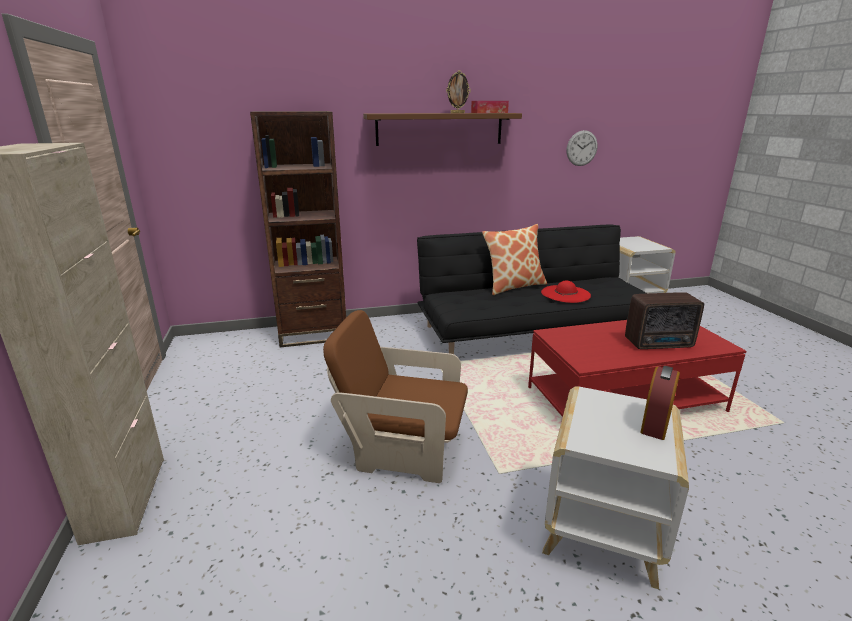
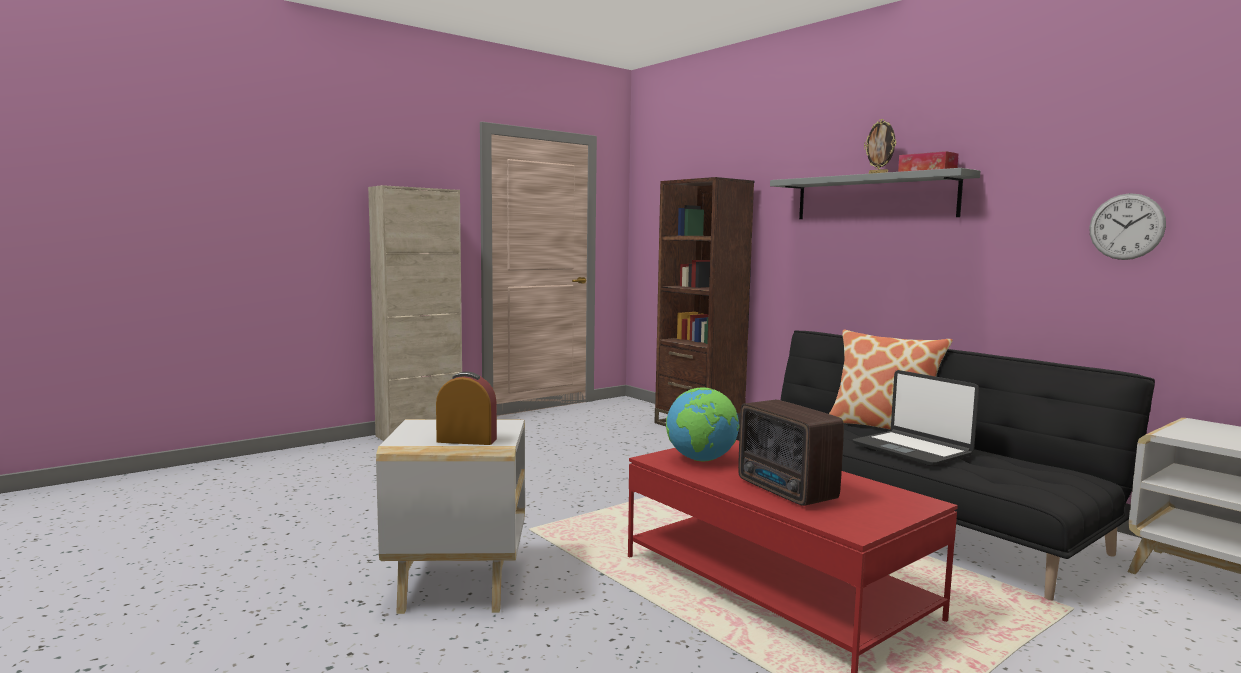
camera: 65 degrees right, 15 degrees down
(402, 450) = (534, 489): brown armchair -> none
(440, 129) = (873, 197): brown shelf -> grey shelf
(565, 294) = (912, 449): red hat -> laptop
(591, 350) = (701, 460): none -> globe

